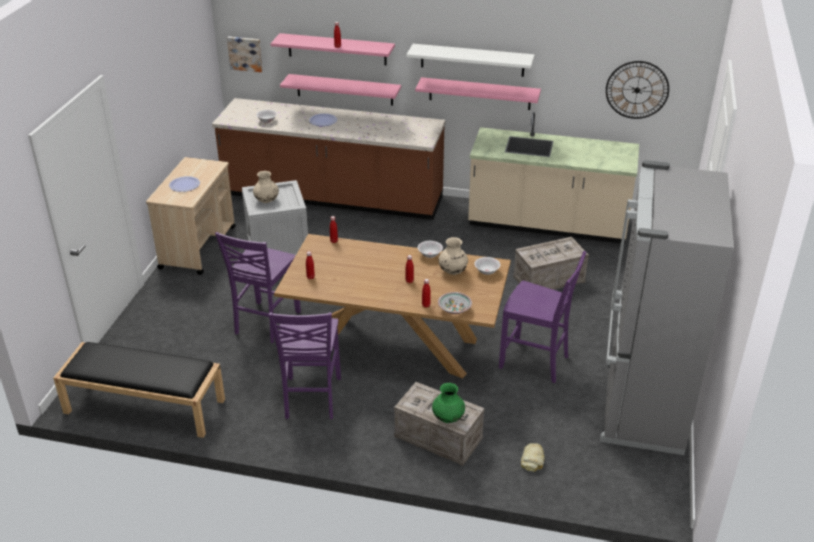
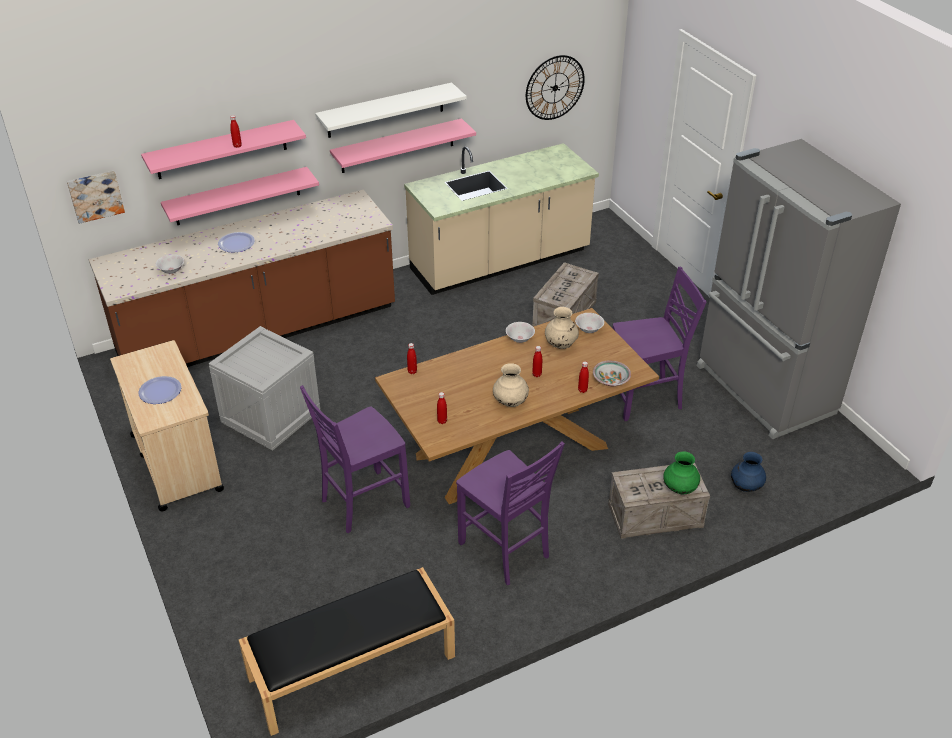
camera: 40 degrees left, 5 degrees up
(265, 323) = (362, 503): purple chair -> purple chair turned 75 degrees clockwise
(266, 201) = (256, 365): beige vase -> beige vase (510, 402)
(532, 460) = (746, 486): bread -> blue vase

